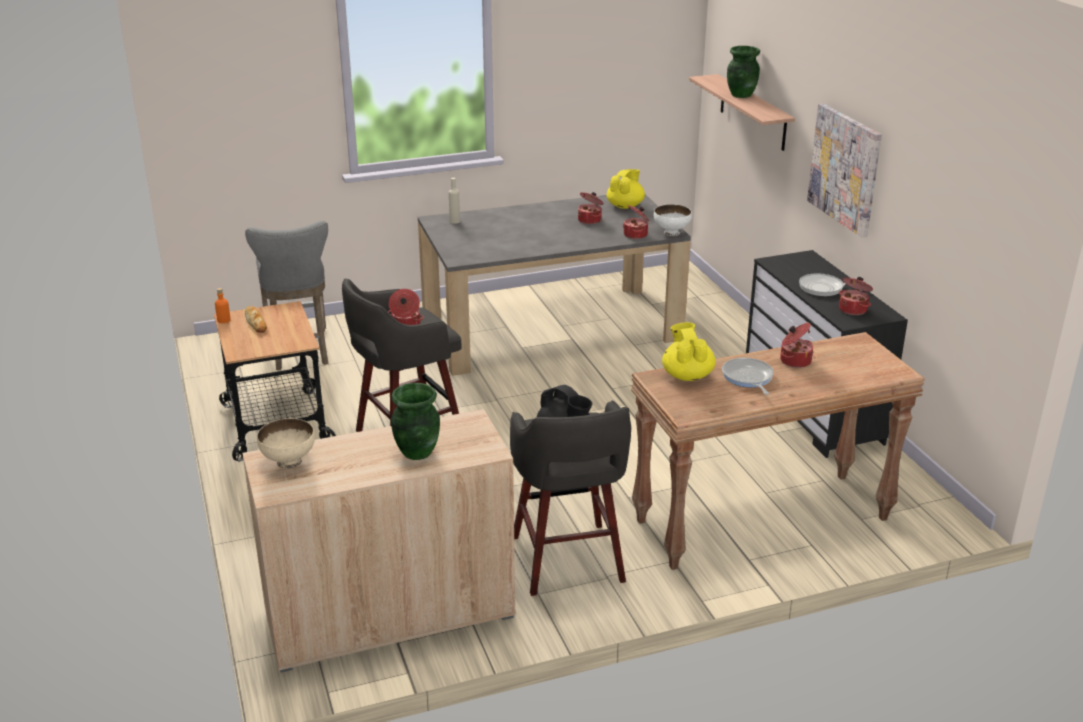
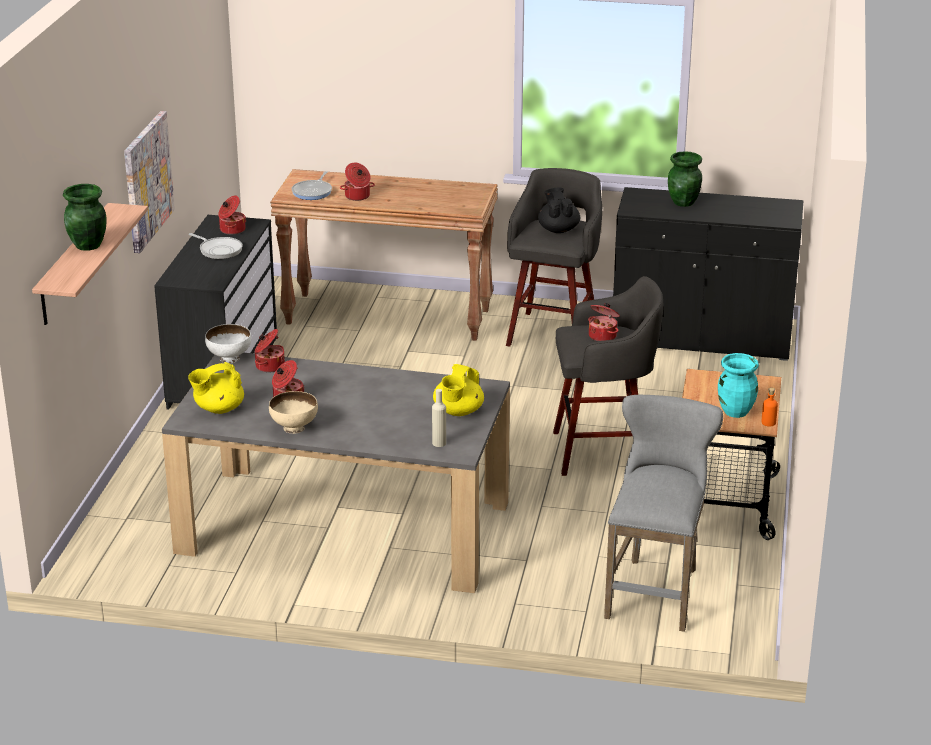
camera: 150 degrees left, 0 degrees up
(256, 322) = (736, 411): bread -> turquoise vase
(288, 461) = (771, 216): beige bowl -> beige bowl (294, 428)
(389, 614) = (701, 338): beige cabinet -> black cabinet
(687, 375) = (446, 206): yellow teapot -> yellow teapot (458, 412)
(748, 378) = (408, 195): frying pan -> frying pan (313, 192)

